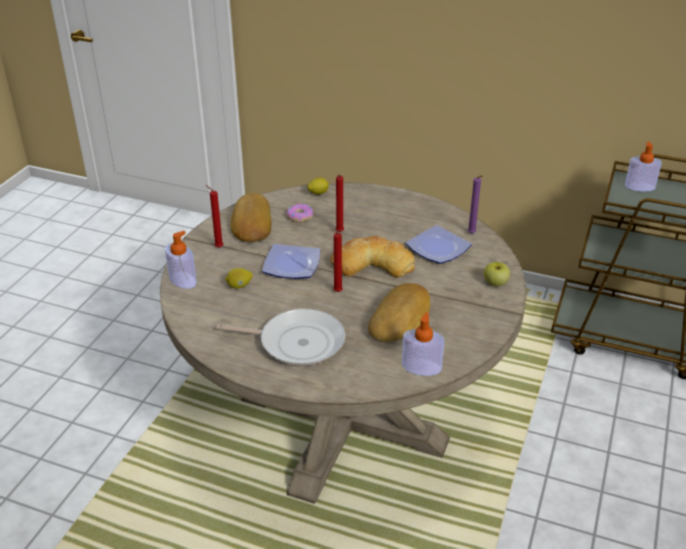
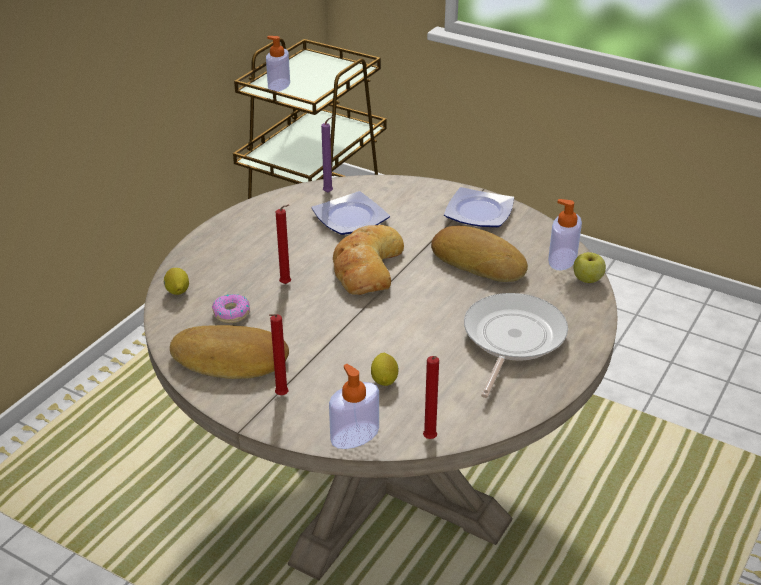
camera: 80 degrees left, 0 degrees up
(290, 265) = (350, 331): plate -> plate (479, 213)
(336, 292) = (418, 300): red candle -> red candle (430, 440)
(495, 283) = (428, 194): apple -> apple (587, 279)

